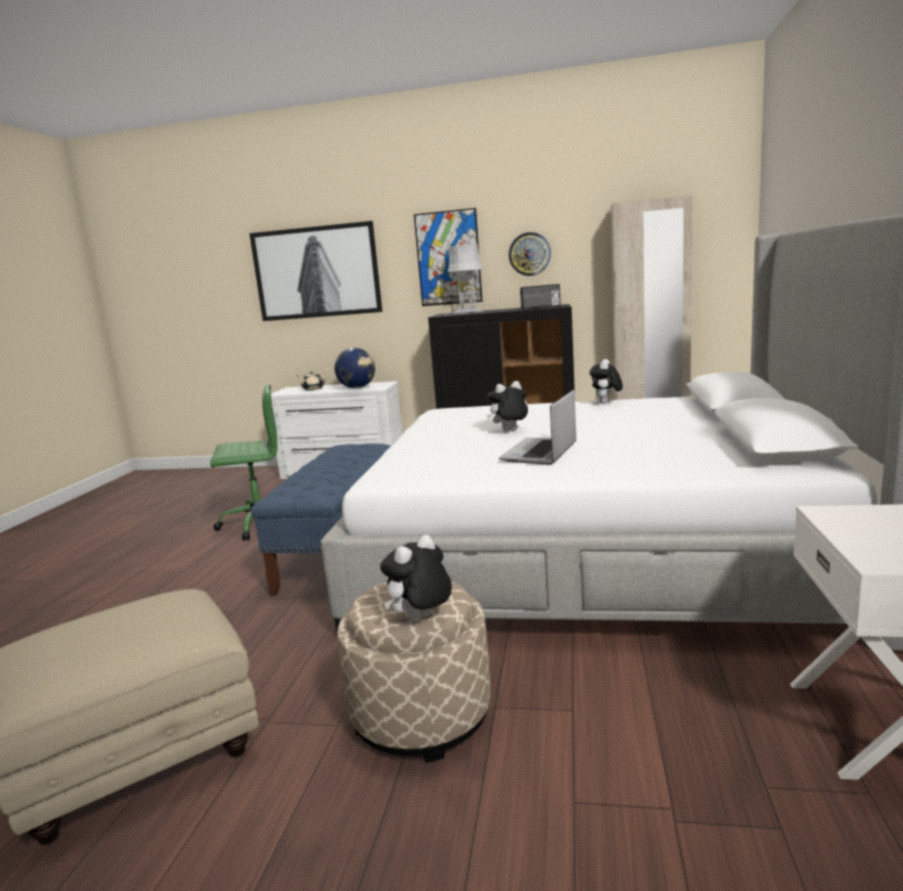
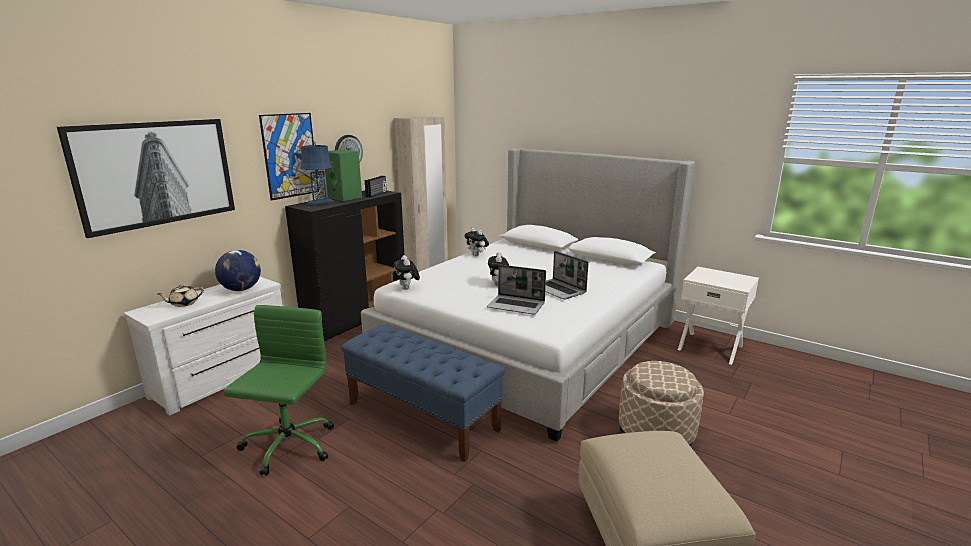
camera: 65 degrees left, 5 degrees up
(421, 619) = (687, 375): plush toy -> plush toy (407, 288)
(445, 450) = (517, 306): none -> laptop
(467, 312) = (320, 202): grey table lamp -> blue table lamp
(505, 309) = (346, 197): none -> green speaker

